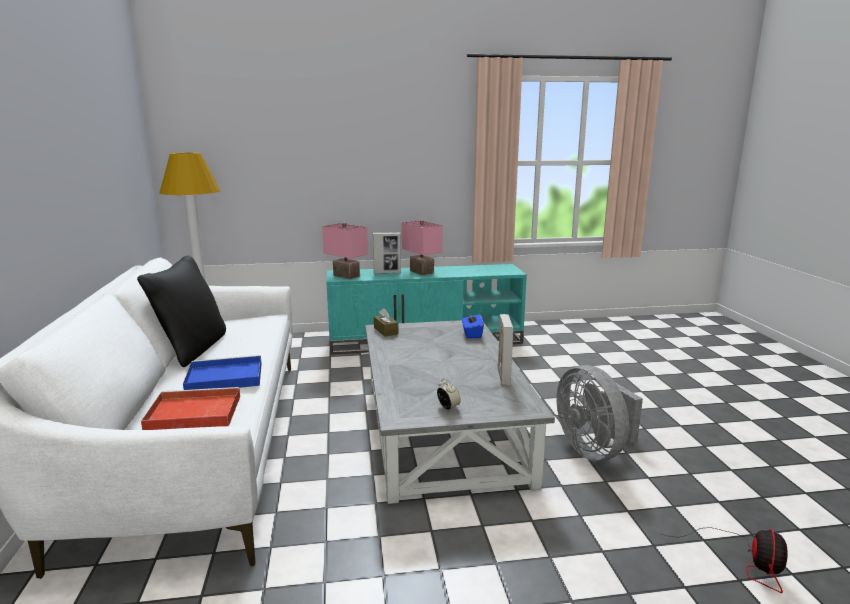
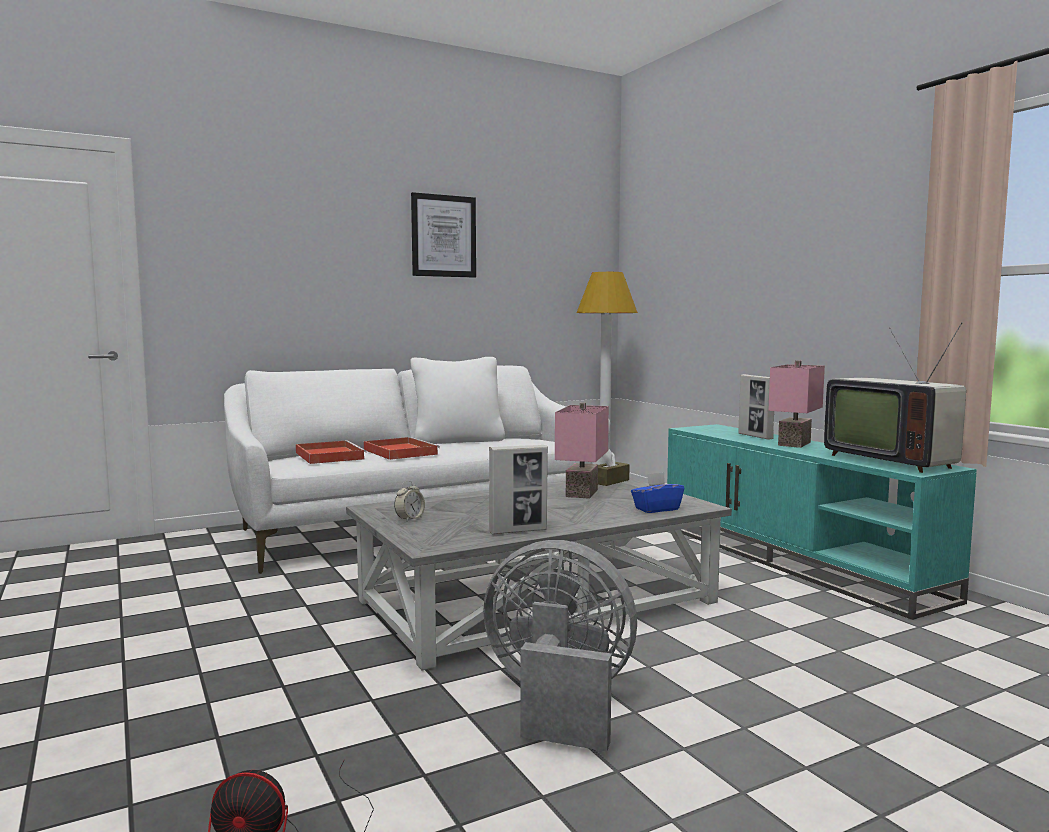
camera: 70 degrees right, 10 degrees down
(64, 119) = (443, 236): none -> picture
(192, 349) = (458, 441): black pillow -> white pillow
(223, 377) = (399, 452): blue tray -> red tray
(347, 276) = (708, 429): pink table lamp -> pink table lamp (583, 493)
(484, 269) = (891, 460): none -> television
(594, 449) = (558, 702): grey fan -> grey fan turned 60 degrees clockwise

